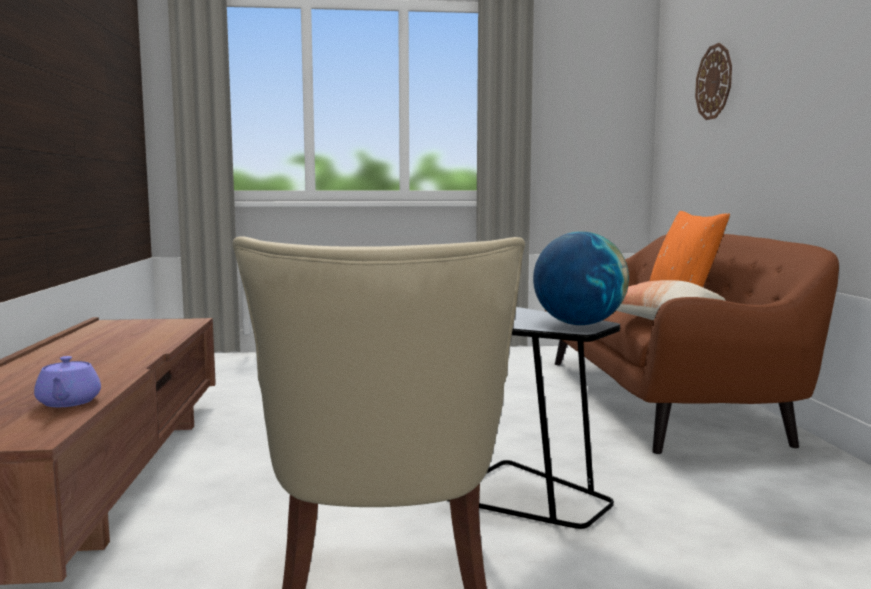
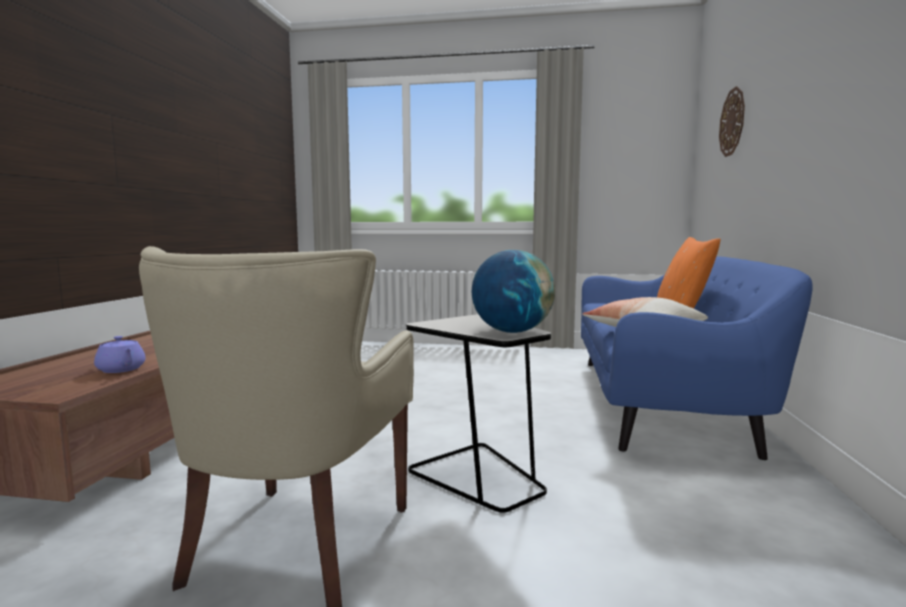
camera: 15 degrees right, 0 degrees up
(68, 402) = (121, 370): purple teapot -> purple teapot turned 45 degrees counterclockwise
(657, 397) = (659, 400): brown sofa -> blue sofa

